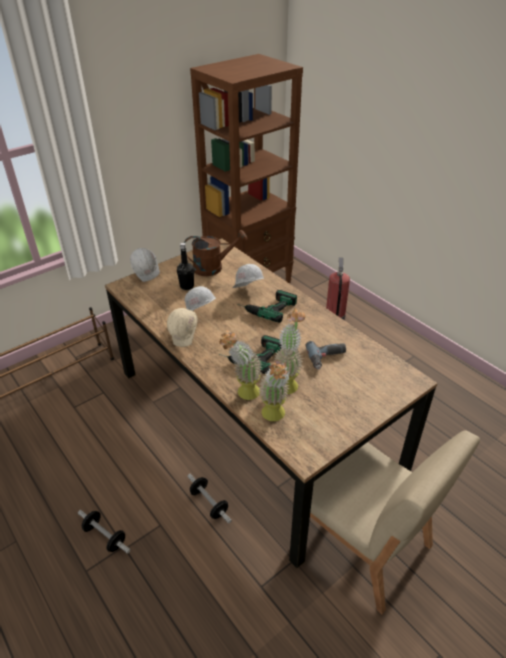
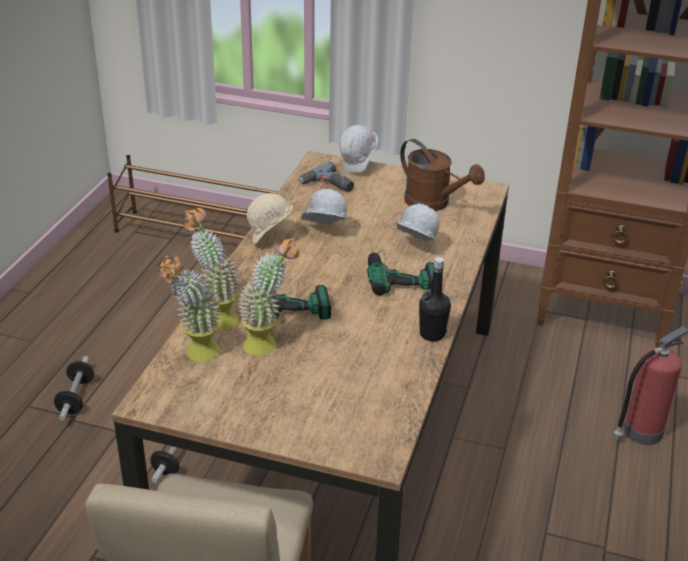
camera: 55 degrees right, 5 degrees down
(187, 286) = (371, 201): black bottle -> black bottle (432, 334)
(327, 358) = (347, 360): power drill -> power drill (327, 186)

